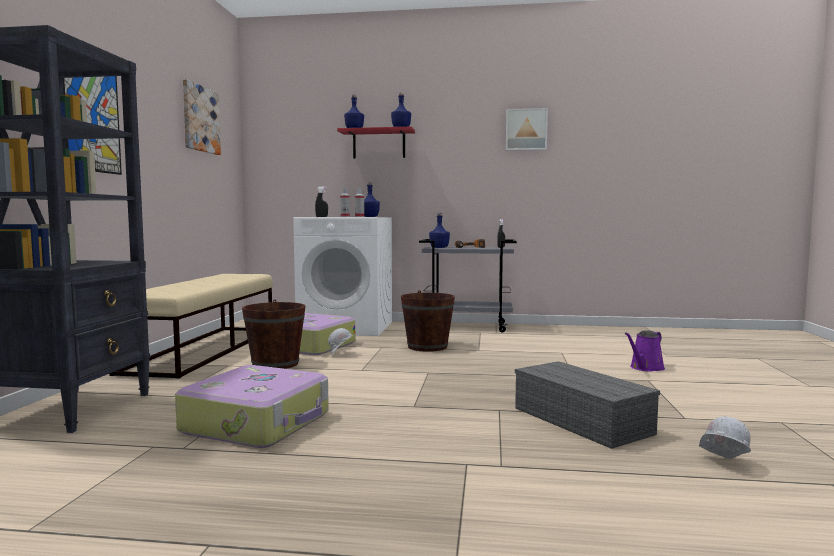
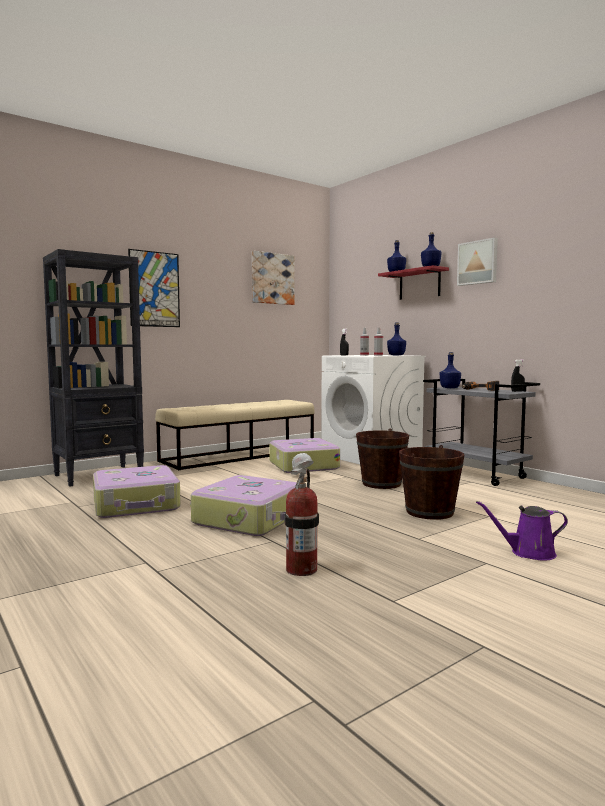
camera: 45 degrees right, 0 degrees up
(275, 364) = (246, 473): brown bucket -> brown bucket (429, 512)
(422, 400) = (250, 519): none -> suitcase
(526, 129) = (558, 254): picture -> picture (478, 262)
(584, 421) = (301, 569): grey storage box -> fire extinguisher
(722, 463) = (286, 639): white hard hat -> none

